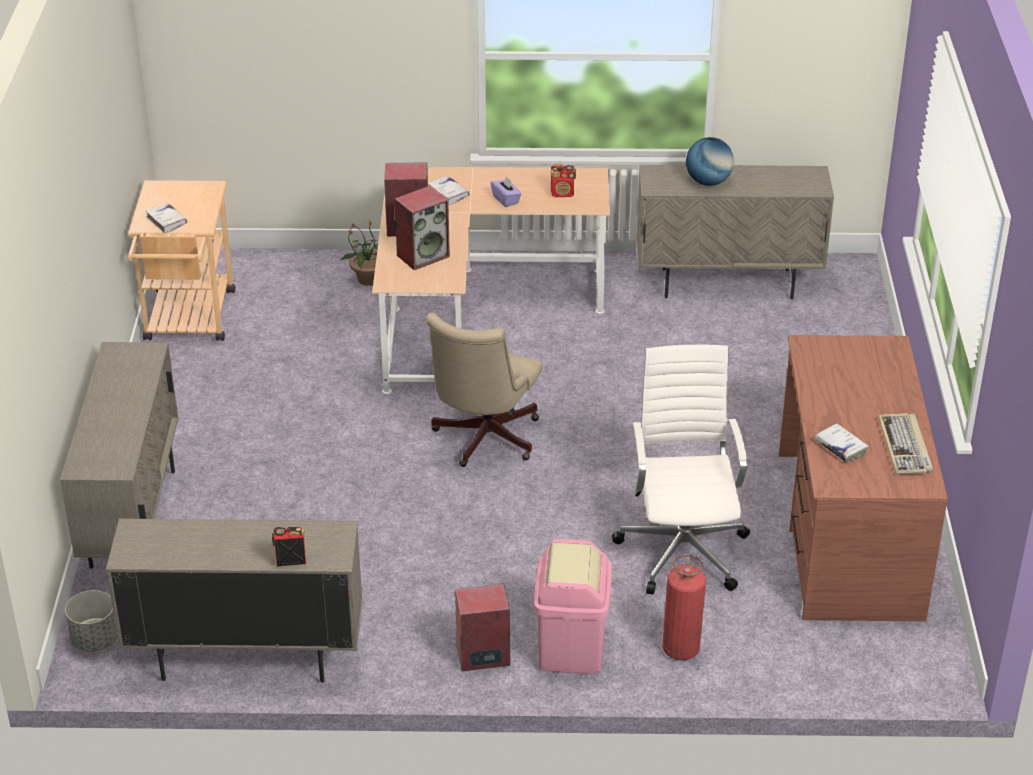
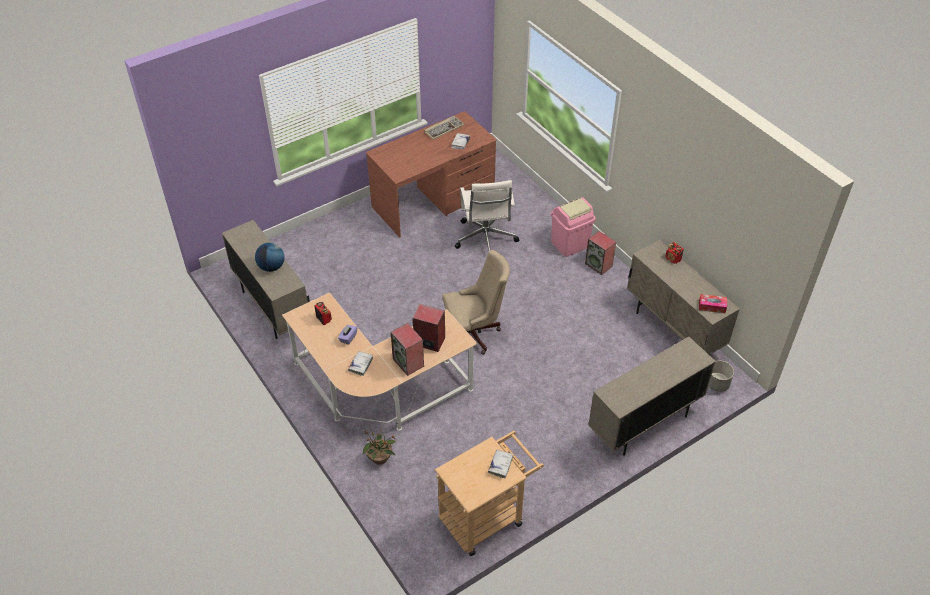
camera: 125 degrees left, 10 degrees up
(148, 540) = (712, 306): none -> tissue box
(681, 649) = (540, 217): fire extinguisher -> none
(683, 549) = (485, 239): white office chair -> white office chair turned 60 degrees counterclockwise

